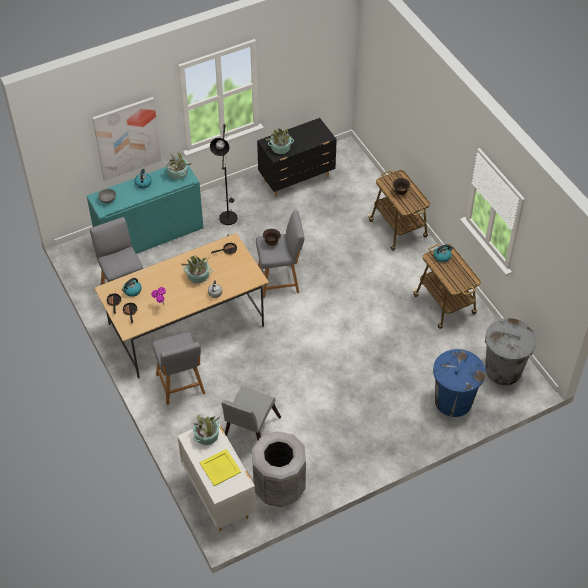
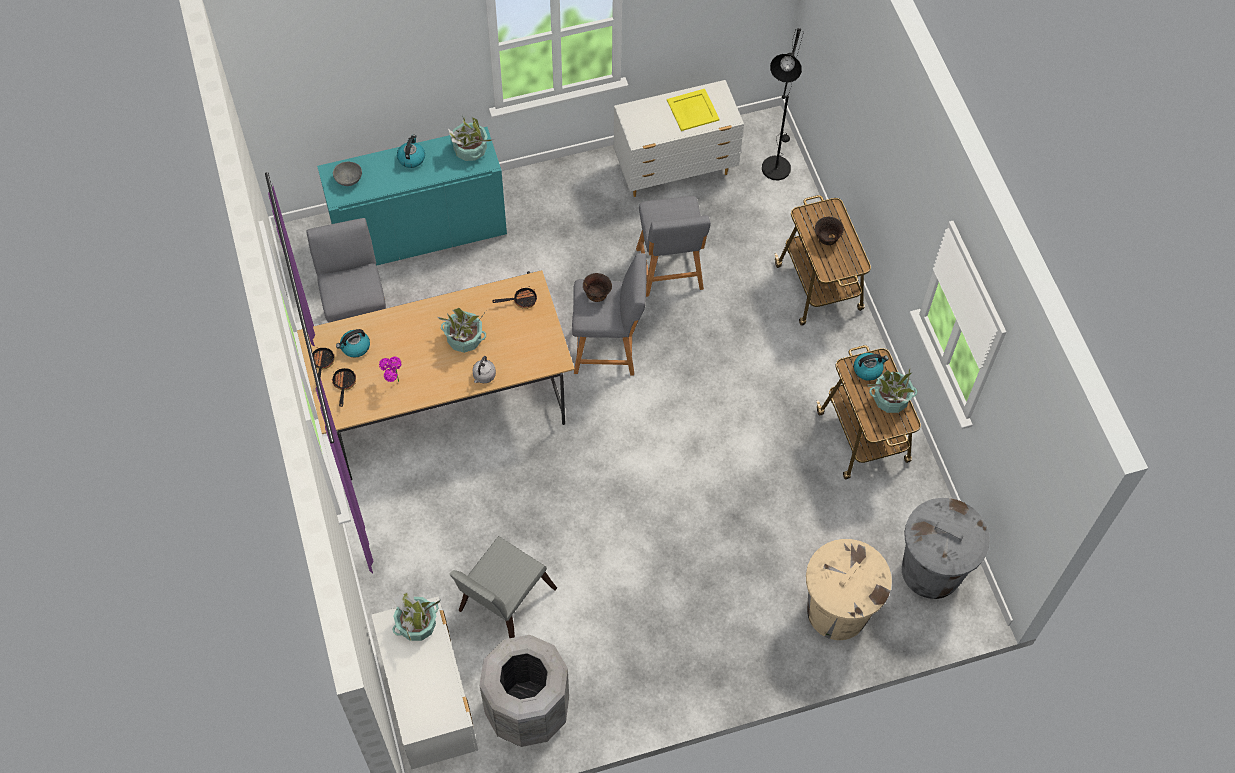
camera: 10 degrees right, 10 degrees up
(127, 138) = (392, 84): picture -> none
(181, 386) = (413, 506): grey stool -> grey stool (670, 272)
(220, 467) = (426, 683): yellow tray -> yellow tray (693, 109)
(228, 215) = (551, 217): black floor lamp -> black floor lamp (776, 163)
(281, 148) = (649, 126): potted plant -> potted plant (890, 399)
(297, 179) = (676, 170): black dresser -> white dresser
(453, 401) = (837, 611): blue trash can -> beige trash can

